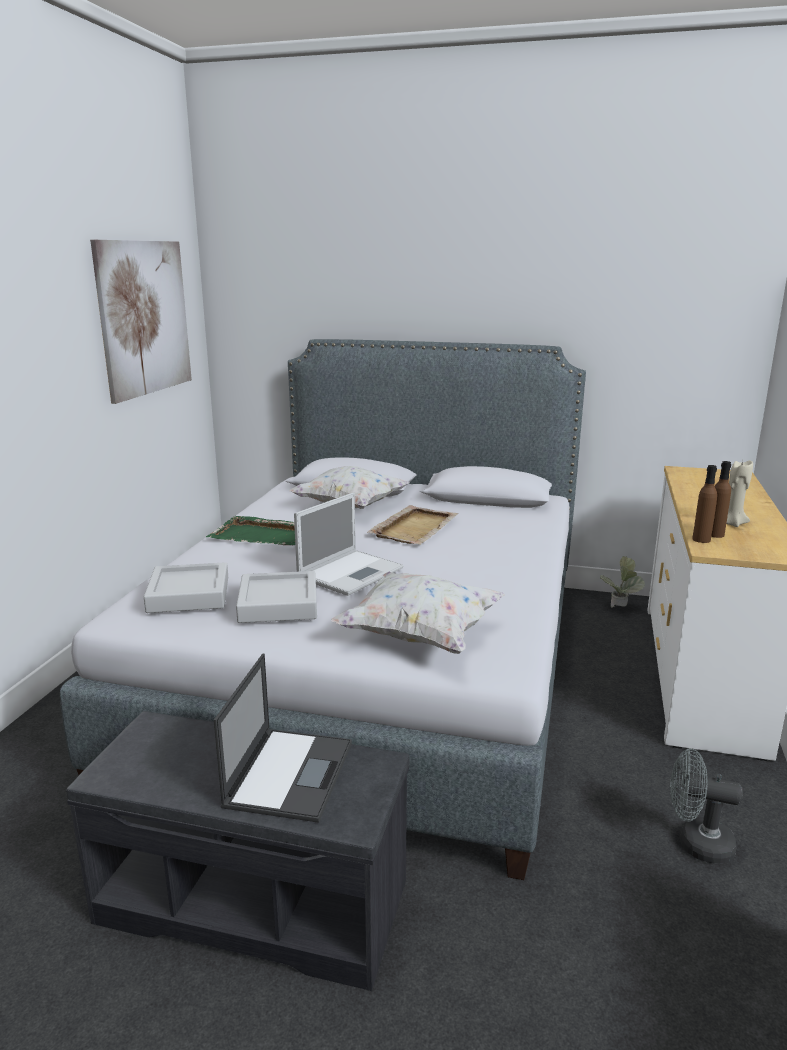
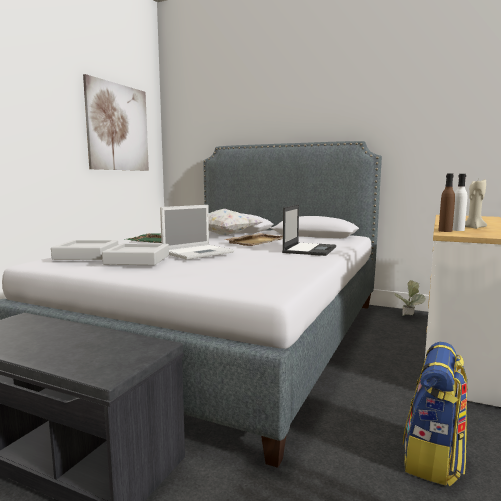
camera: 10 degrees right, 10 degrees down
(290, 773) = (87, 345): laptop -> laptop (310, 249)
(419, 636) = (219, 275): white pillow -> none
(696, 843) = (433, 459): grey fan -> backpack
(715, 534) = (457, 230): brown bottle -> white bottle

